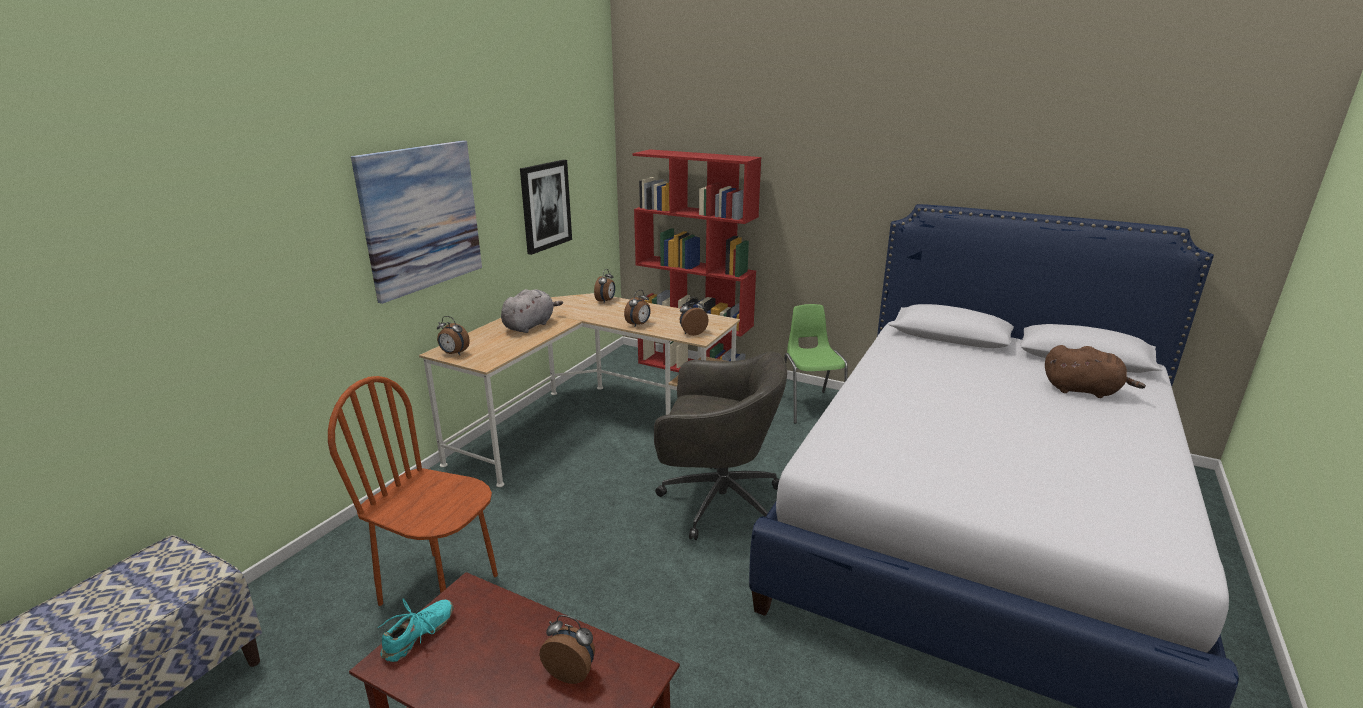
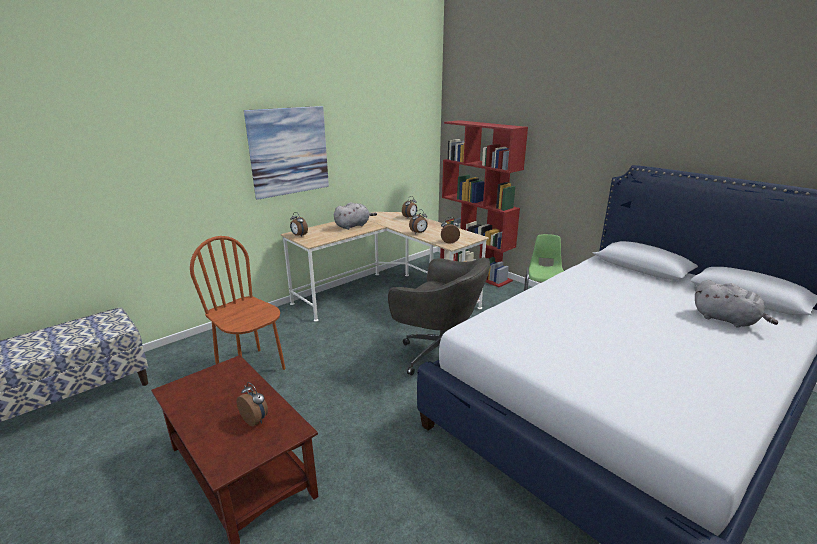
camera: 20 degrees right, 0 degrees up
(419, 636) = (194, 381): turquoise shoe -> none
(545, 206) = (380, 152): picture -> none
(1084, 391) = (727, 320): brown plush toy -> grey plush toy

